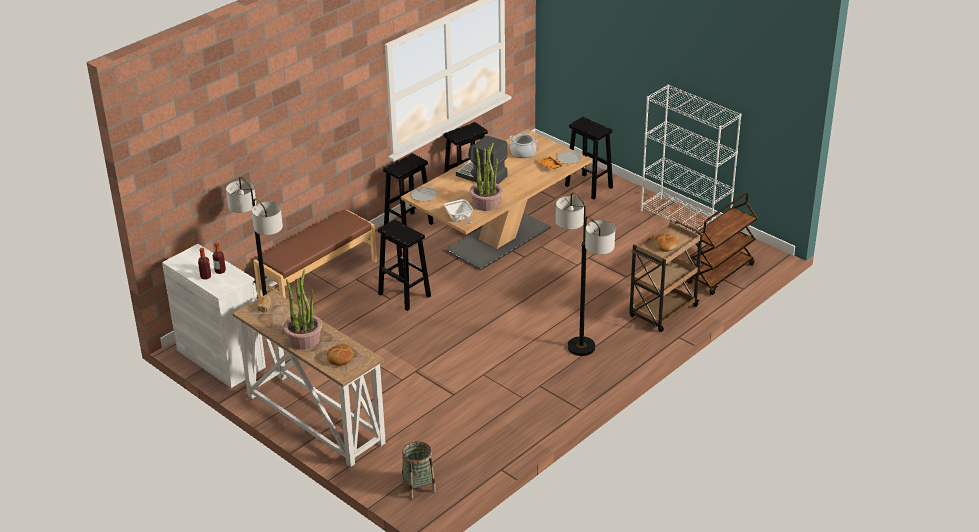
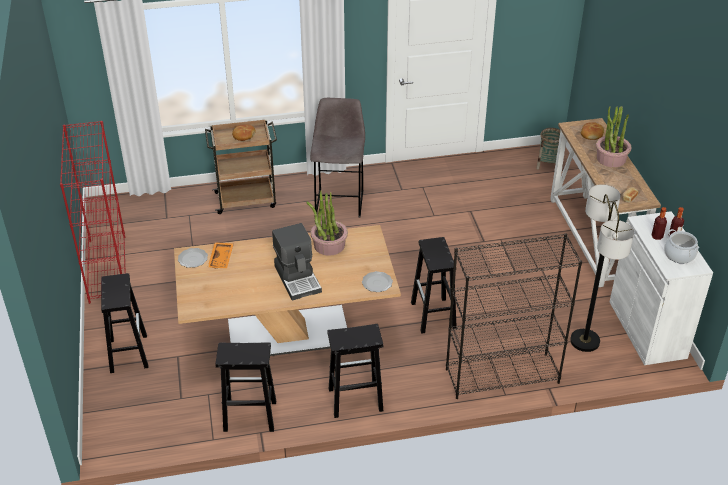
camera: 145 degrees left, 5 degrees up
(318, 279) = (501, 376): brown bench -> black bookcase
(459, 219) = (371, 239): frying pan -> none
(523, 153) = (224, 288): cooking pot -> cooking pot (679, 255)
(581, 347) = (339, 202): floor lamp -> grey stool
(685, 220) = (107, 268): white bookcase -> red bookcase
(720, 274) = (161, 207): brown cart -> none

